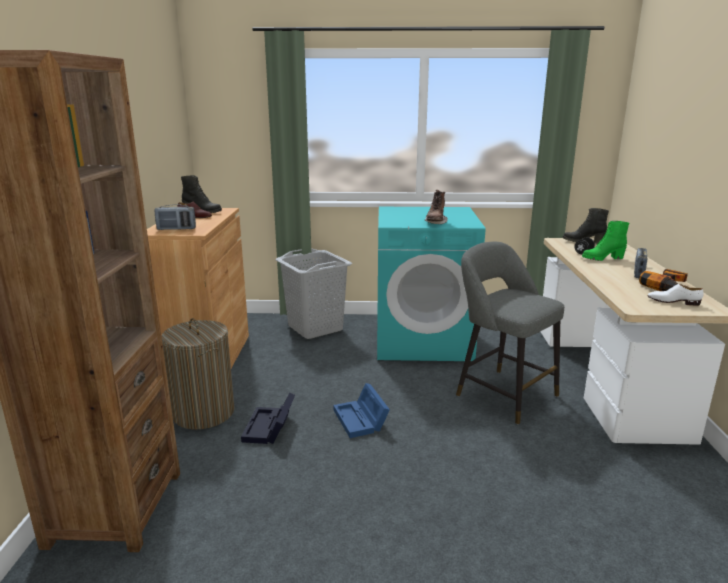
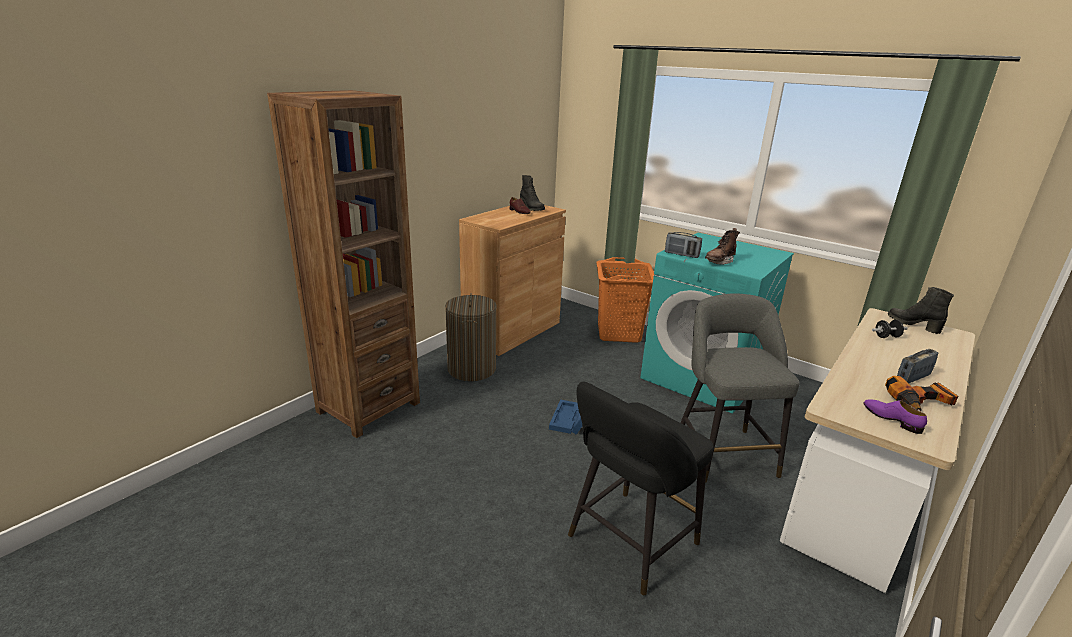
camera: 35 degrees right, 5 degrees up
(176, 229) = (490, 220): radio -> radio (681, 255)
(269, 428) = (501, 398): black storage box -> none
(315, 327) = (619, 333): grey laundry basket -> orange laundry basket
(527, 504) = (628, 543): none -> black stool
(602, 258) = (898, 349): green boot -> none
(673, 302) = (891, 419): white shoe -> purple shoe

